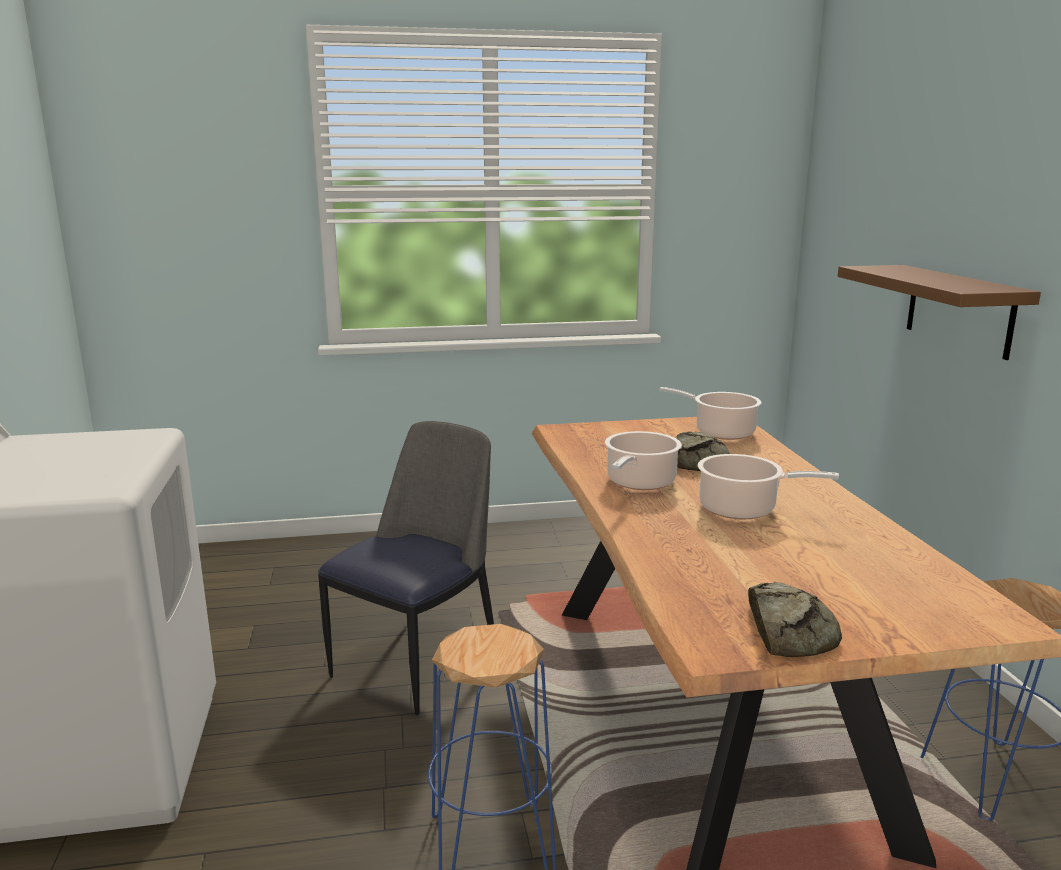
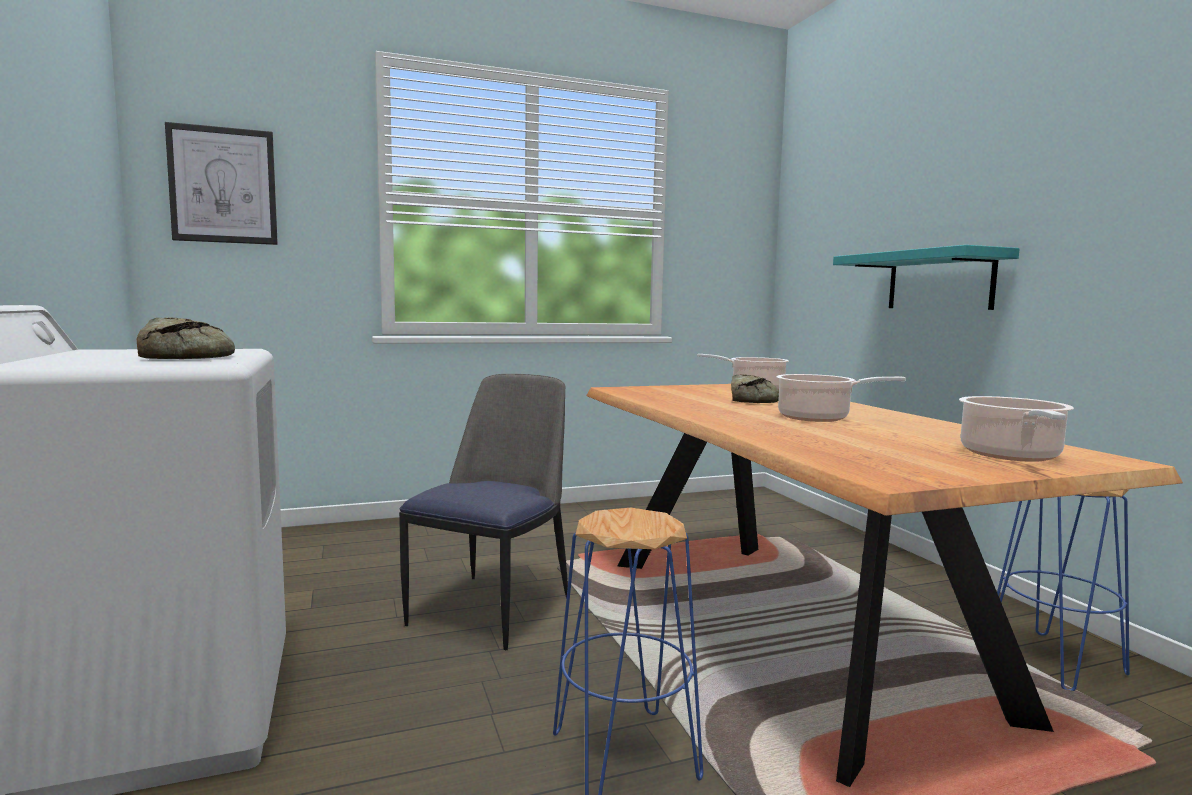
camera: 10 degrees left, 10 degrees down
(155, 193) = (223, 185): none -> picture
(639, 483) = (713, 408): cooking pot -> cooking pot (1011, 456)
(788, 631) = (942, 469): bread -> bread (190, 357)
(959, 310) = (939, 281): brown shelf -> turquoise shelf

